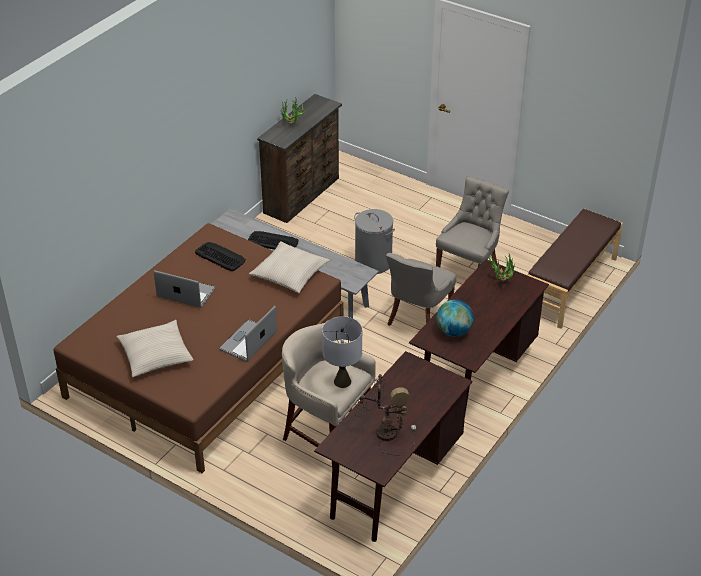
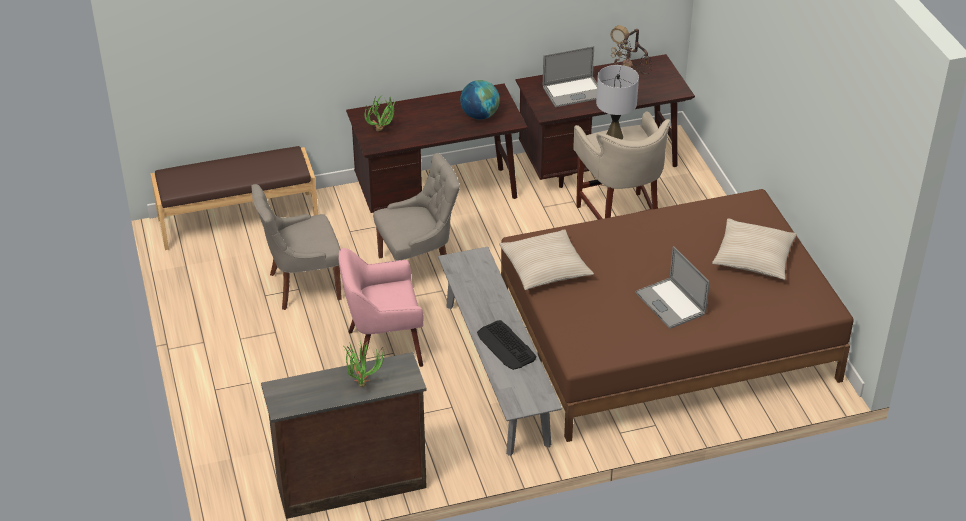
camera: 140 degrees left, 0 degrees up
(220, 256) = (596, 325): keyboard -> none
(248, 341) = (653, 225): laptop -> laptop (573, 92)
(373, 263) = (383, 347): grey laundry basket -> pink armchair

